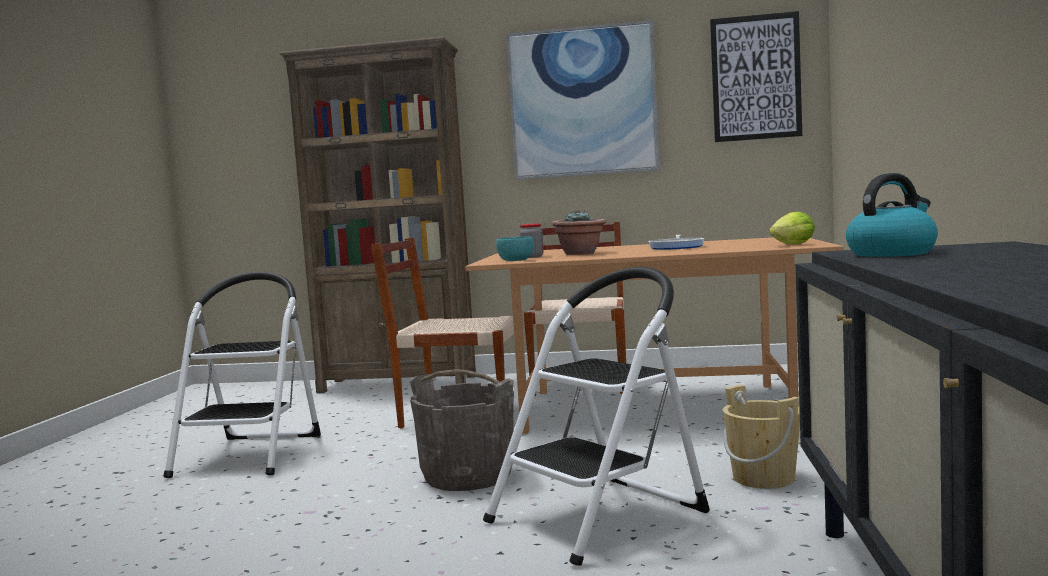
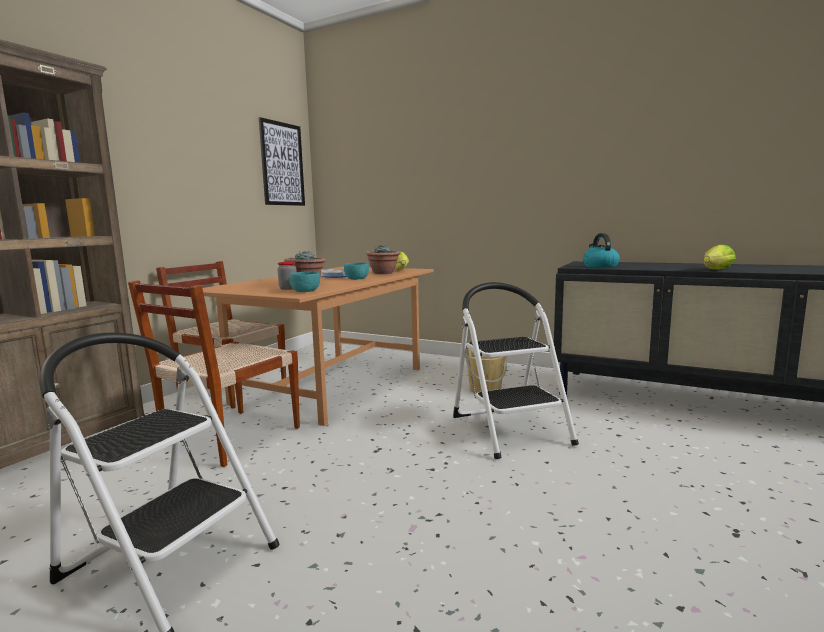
camera: 70 degrees left, 5 degrees up
(468, 476) = (397, 454): grey bucket -> none
(583, 102) = (183, 160): picture -> none
(648, 252) = (357, 279): none -> turquoise bowl
(733, 247) = (383, 273): none -> potted plant
(946, 279) = (715, 270): none -> lettuce

